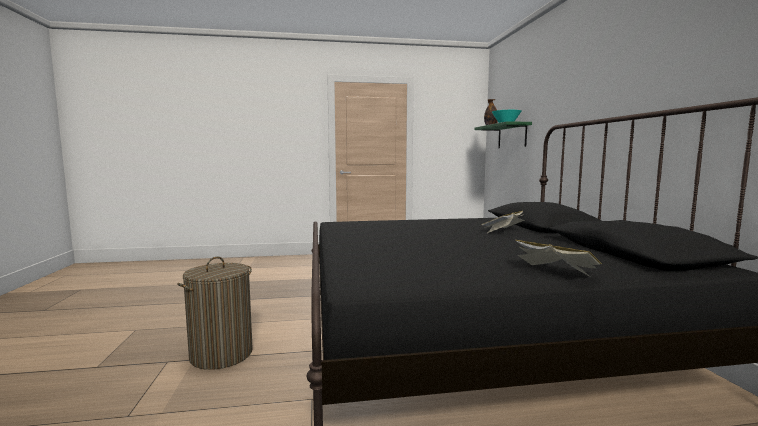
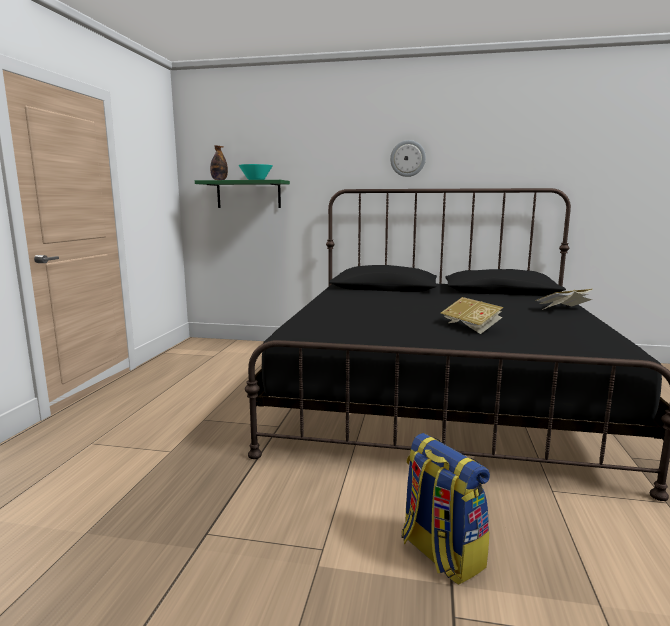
camera: 70 degrees left, 5 degrees up
(221, 354) = (440, 554): laundry basket -> backpack
(503, 231) = (411, 297): book -> book (471, 327)
(611, 83) = (407, 158): none -> wall clock

